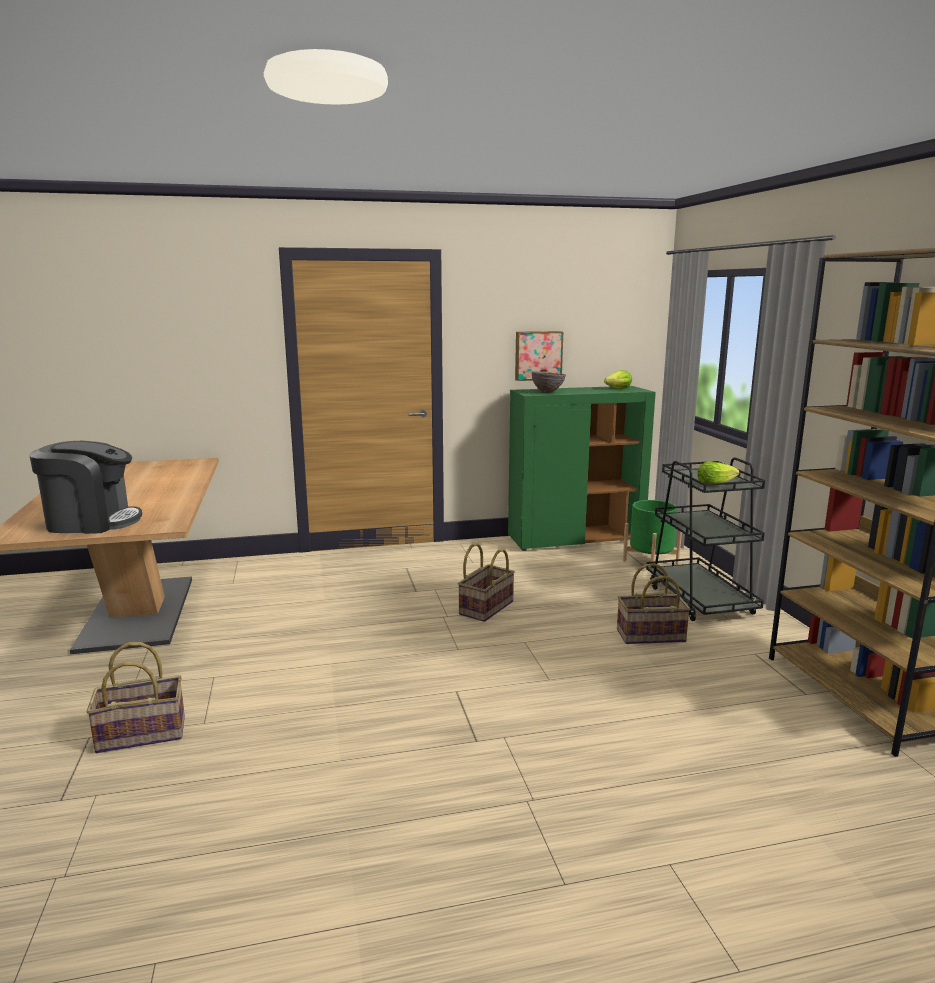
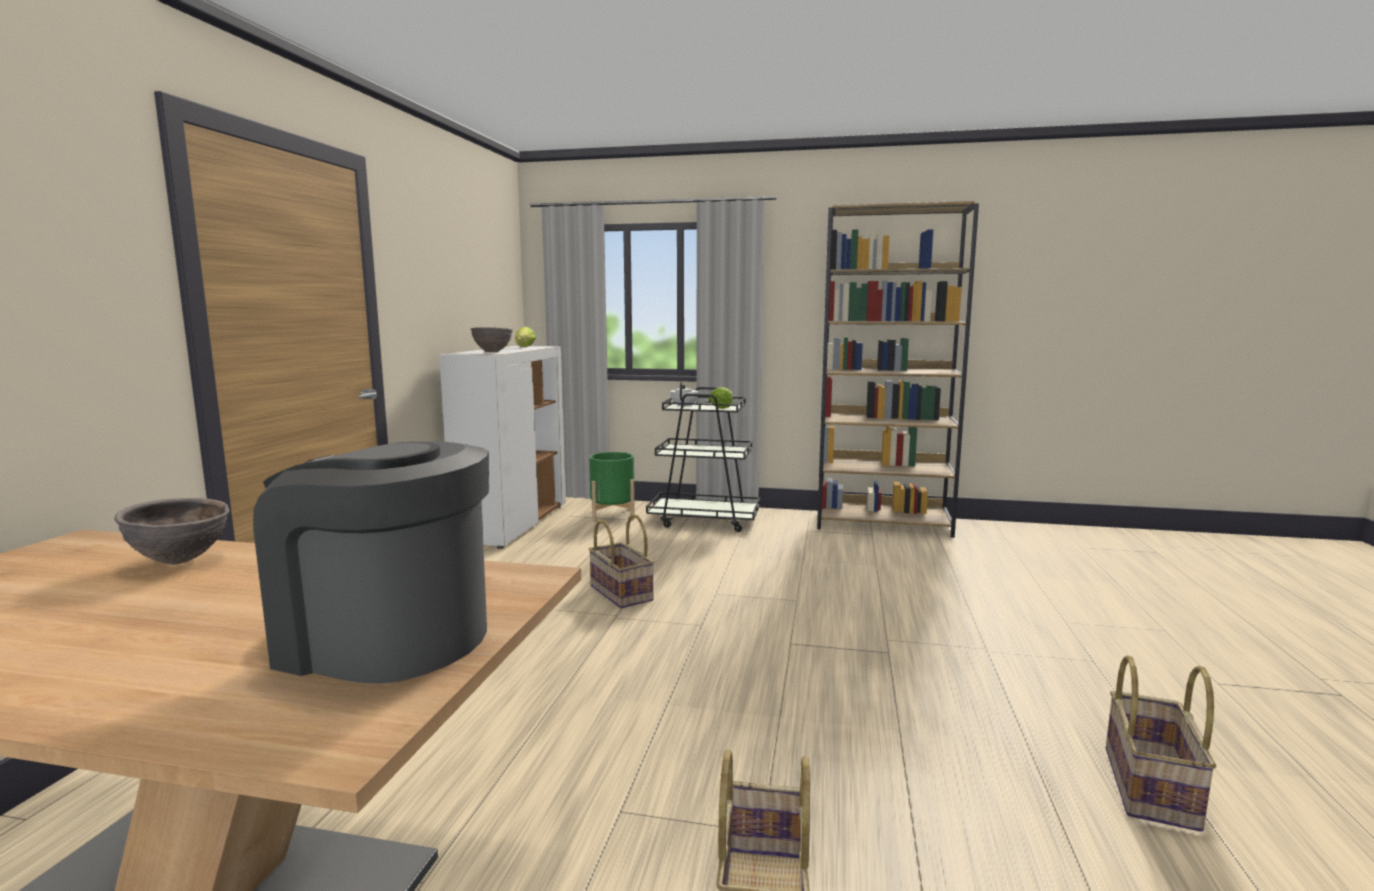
camera: 65 degrees left, 5 degrees down
(92, 522) = (385, 638): coffee machine -> coffee machine turned 90 degrees counterclockwise
(178, 478) = (180, 561): none -> brown bowl
(538, 355) = (451, 311): picture -> none
(576, 539) = (513, 524): green cabinet -> white cabinet
(650, 636) = (751, 549): basket -> basket (1152, 788)
(694, 473) = (684, 406): none -> white teapot

